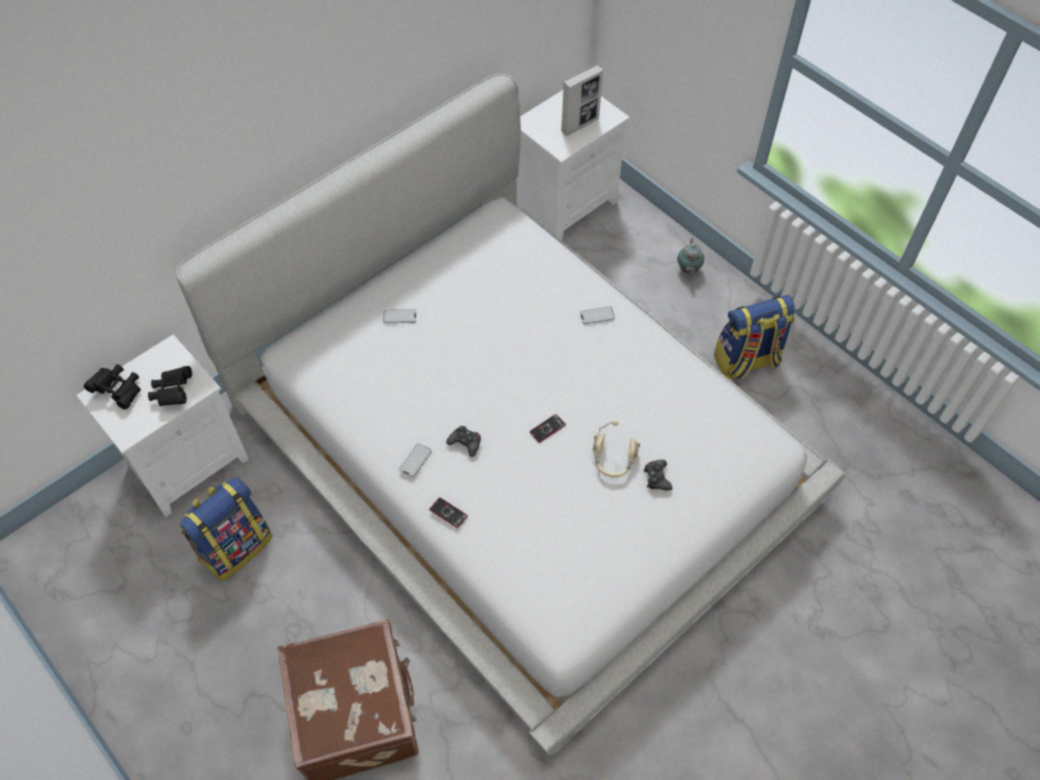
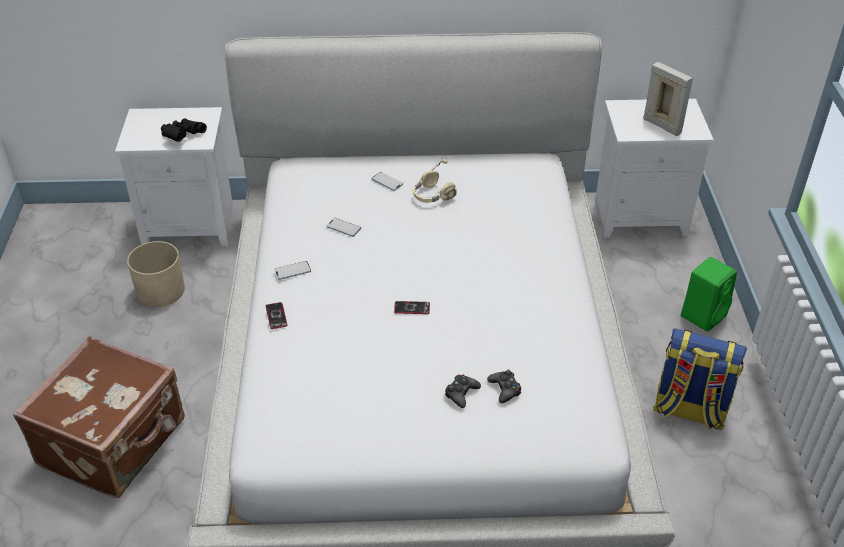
camera: 40 degrees right, 15 degrees down
(119, 390) = (154, 119): black binoculars -> none
(235, 546) = (161, 290): backpack -> beige planter
(465, 443) = (340, 281): black game controller -> black game controller (505, 389)
(580, 125) = (662, 126): picture frame -> picture frame turned 135 degrees counterclockwise
(597, 316) = (540, 260): phone -> phone (343, 228)
(613, 460) = (439, 359): beige headphones -> beige headphones (432, 195)
(688, 270) = (704, 314): teapot -> green speaker

